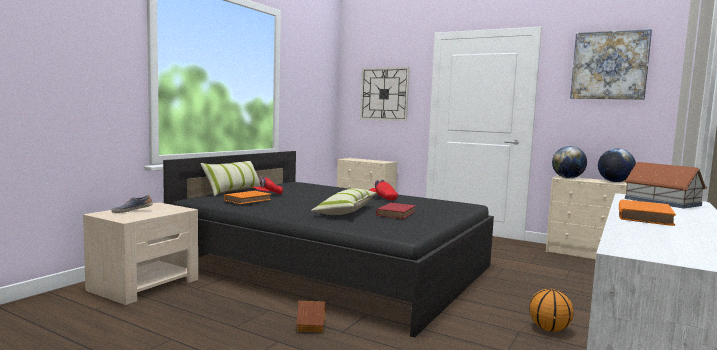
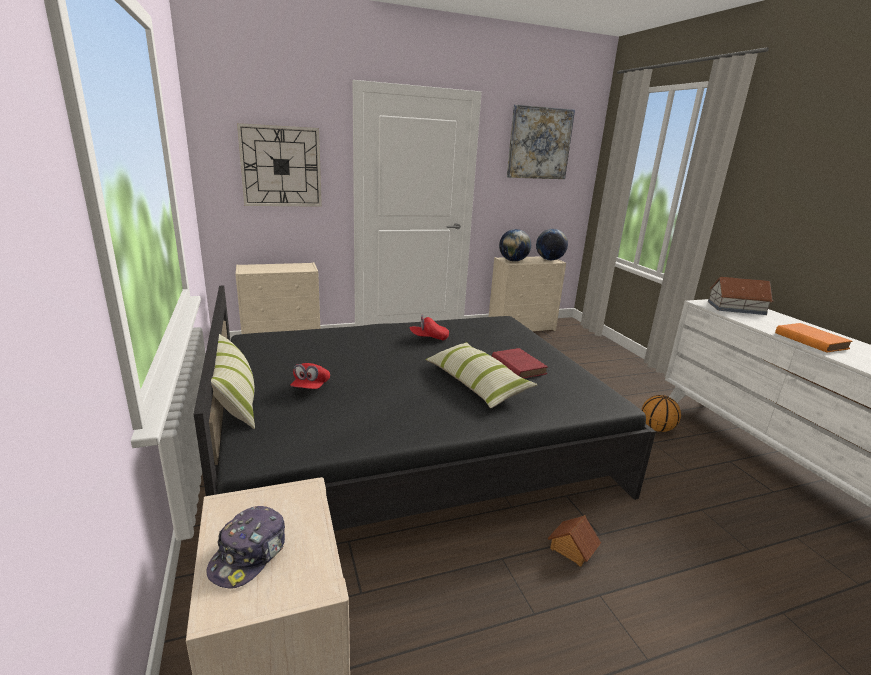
camera: 50 degrees left, 15 degrees up
(132, 211) = (249, 554): shoe -> cap
(248, 200) = (342, 416): orange book -> none

